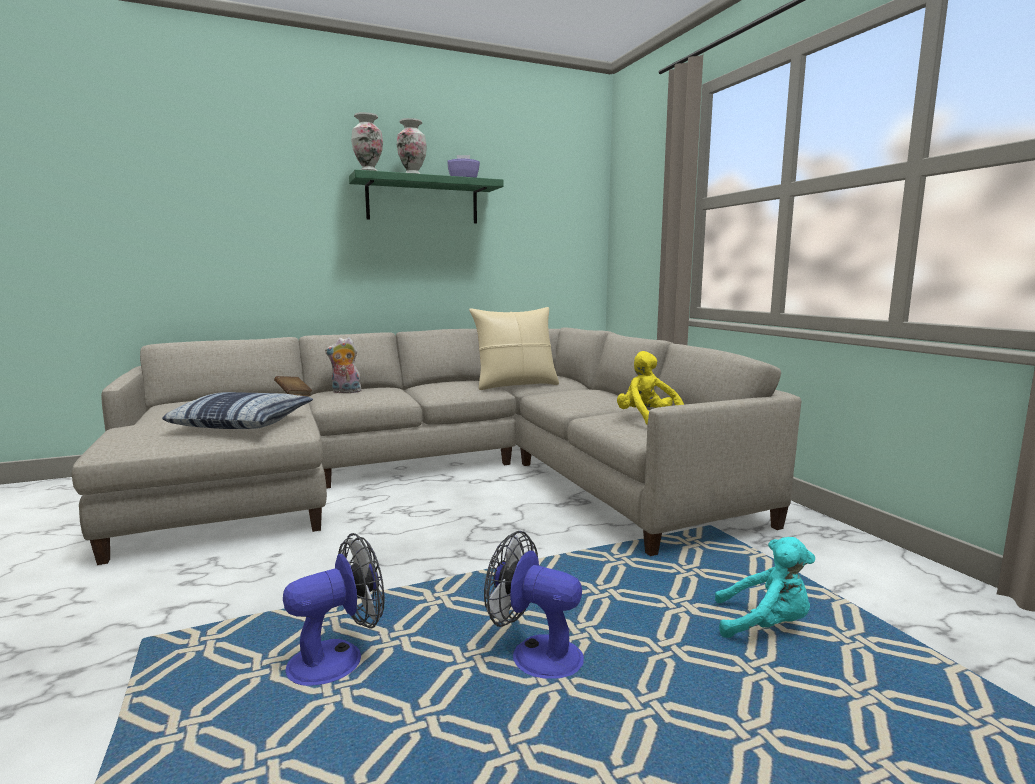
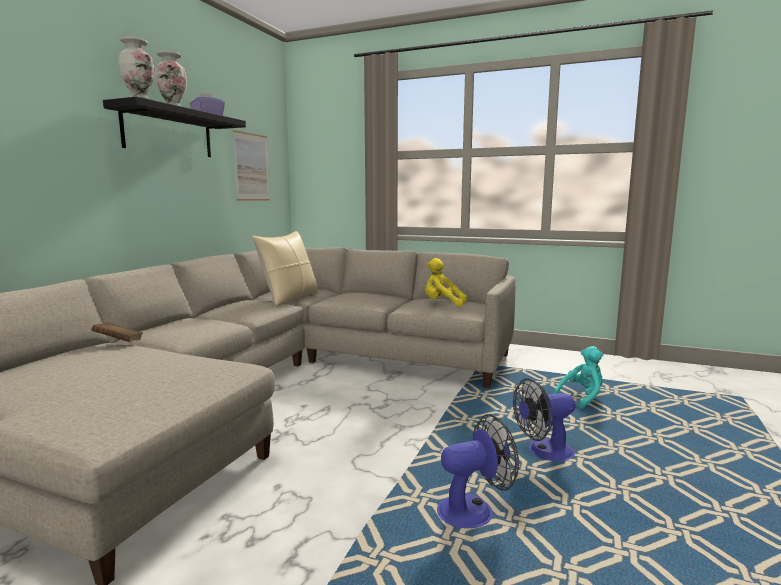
camera: 45 degrees left, 0 degrees up
(244, 423) = (171, 374): pillow -> none
(338, 658) = (474, 509): fan -> fan turned 60 degrees clockwise
(345, 392) = (164, 329): plush toy -> none
(422, 201) = (168, 133): green shelf -> black shelf
(540, 232) = (251, 167): none -> picture

